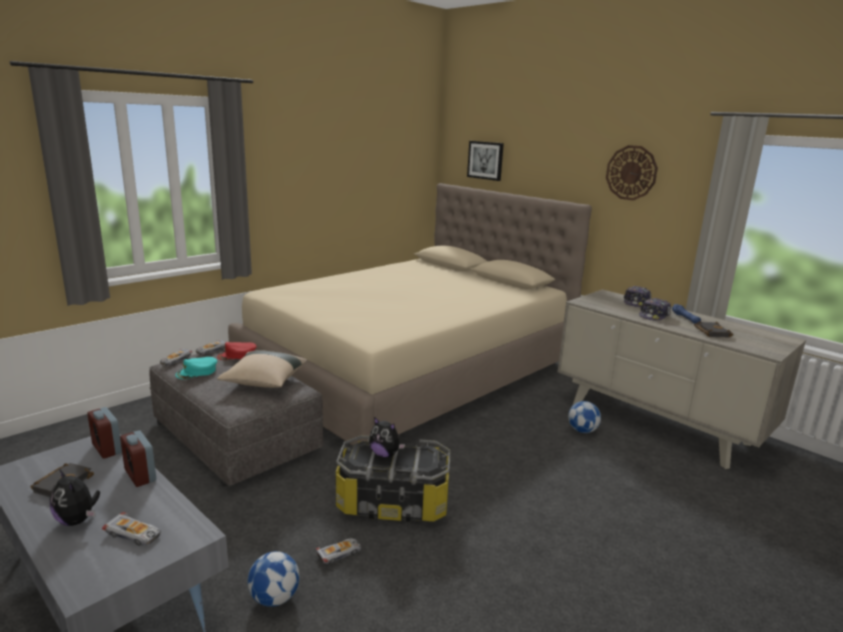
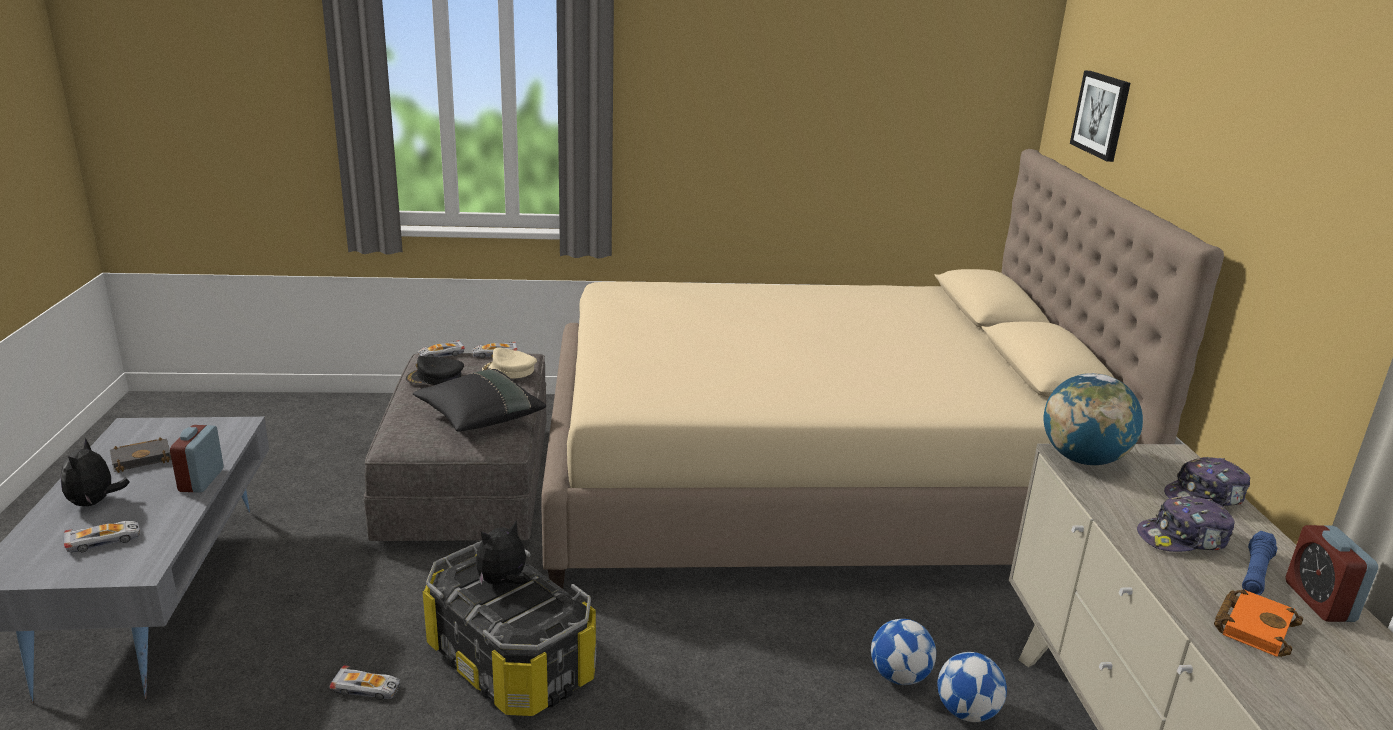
camera: 40 degrees right, 5 degrees up
(107, 449) = (224, 437): alarm clock -> alarm clock (1319, 601)
(134, 534) = (104, 540): toy car -> toy car turned 90 degrees counterclockwise
(197, 372) = (435, 377): turquoise cap -> black cap
(237, 355) = (509, 370): red cap -> beige cap
(264, 382) = (479, 418): beige pillow -> black pillow
(274, 598) = (245, 697): football -> football (899, 676)
(385, 454) = (503, 582): plush toy -> plush toy turned 75 degrees clockwise
(587, 302) = (1083, 459): none -> globe
(631, 173) = (1311, 190): wall clock -> none
(710, 332) = (1253, 625): black book -> orange book

